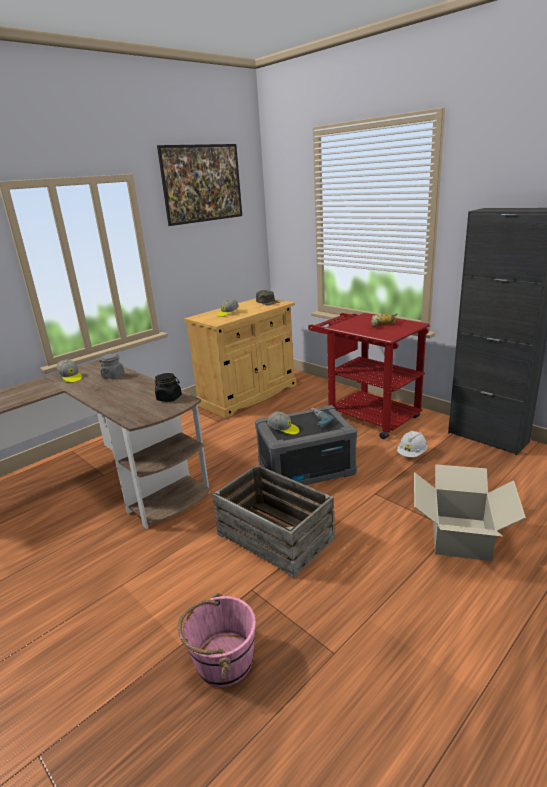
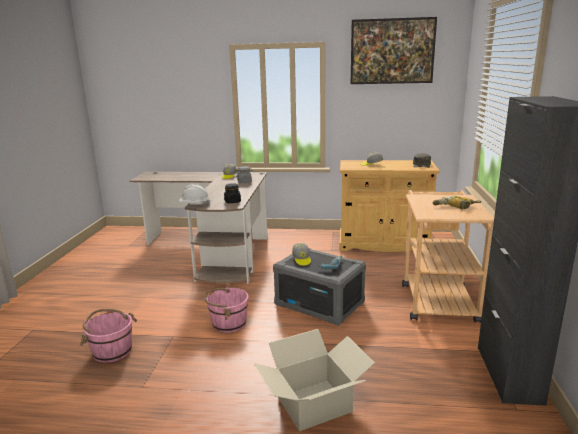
camera: 50 degrees right, 5 degrees down
(274, 537) = (228, 323): crate -> pink bucket
(366, 416) = (436, 298): red cart -> beige cart
(412, 454) = (408, 341): white hard hat -> white hard hat (194, 205)

